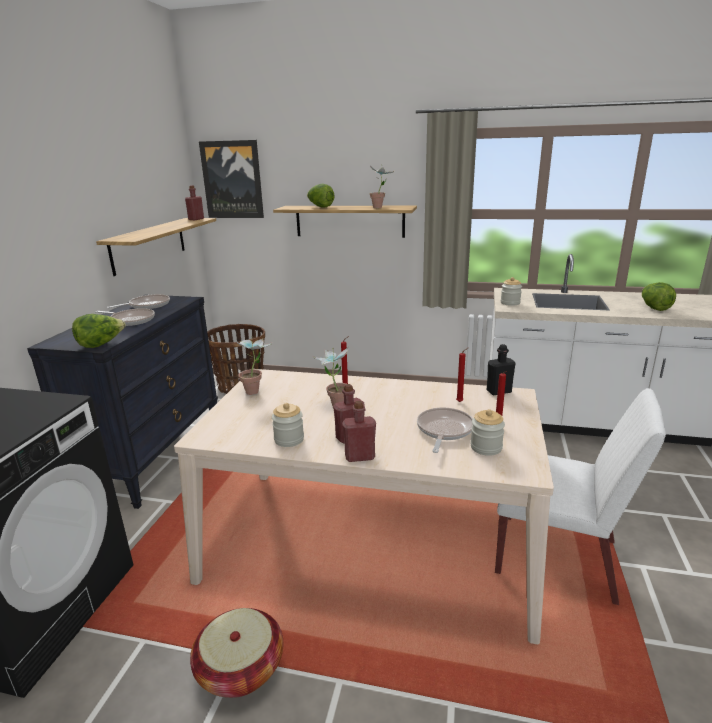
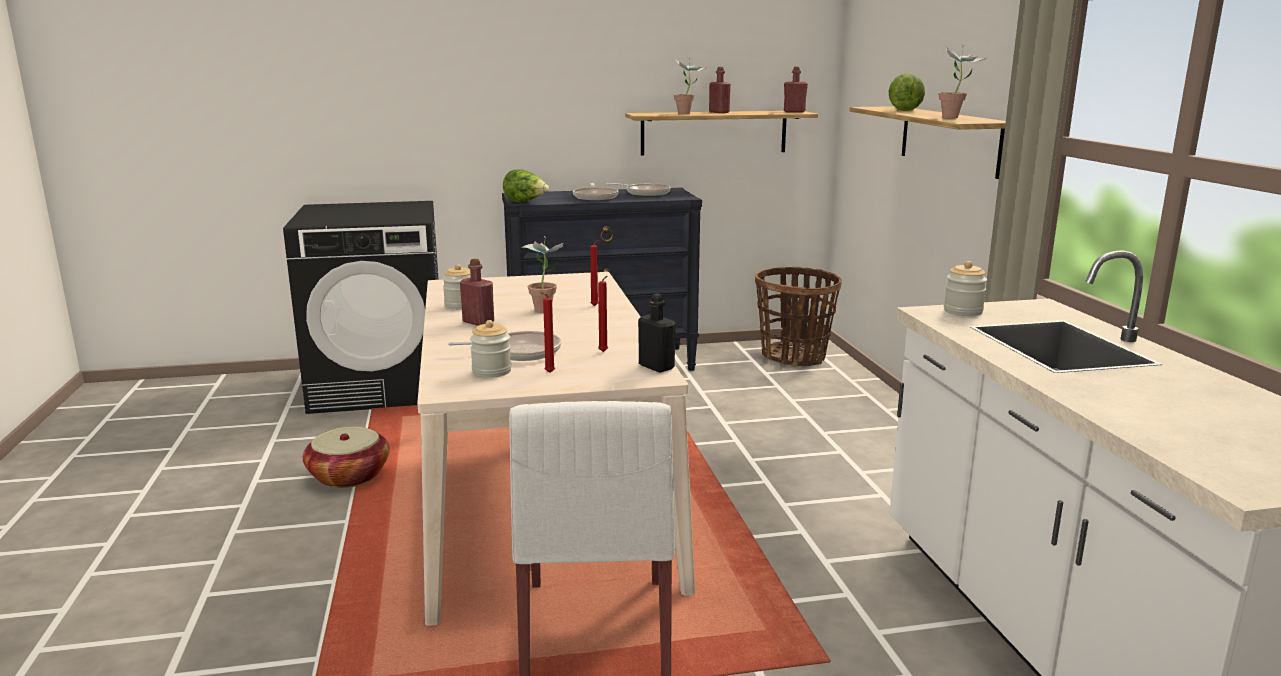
camera: 65 degrees right, 5 degrees down
(232, 180) = (865, 64): picture -> none
(257, 390) = (554, 281): potted plant -> potted plant (687, 114)
(360, 457) = (441, 330): red bottle -> red bottle (719, 112)
(654, 308) = (1150, 407): lettuce -> none

